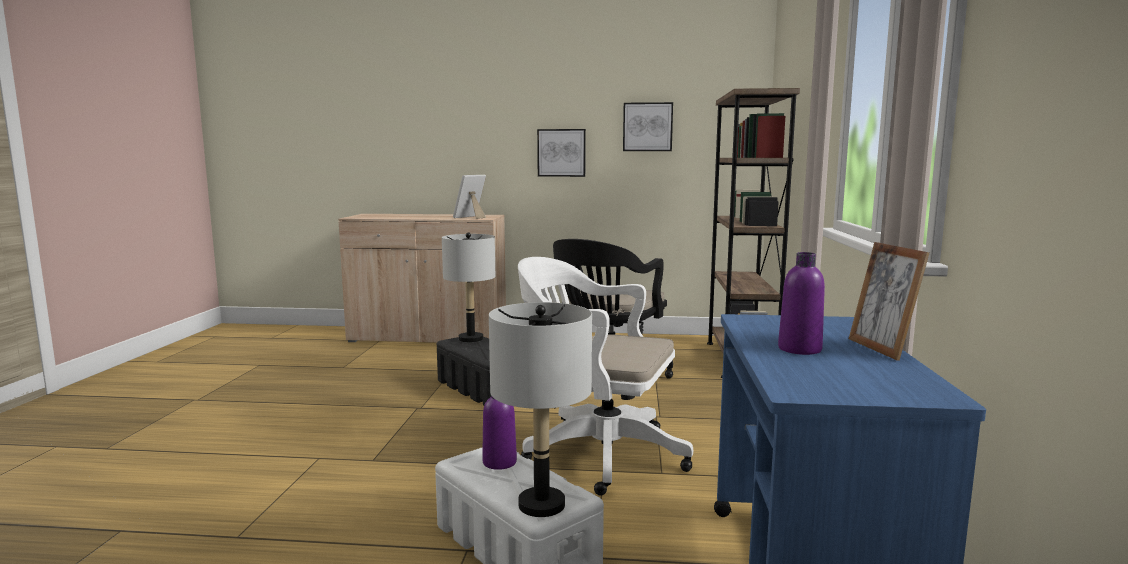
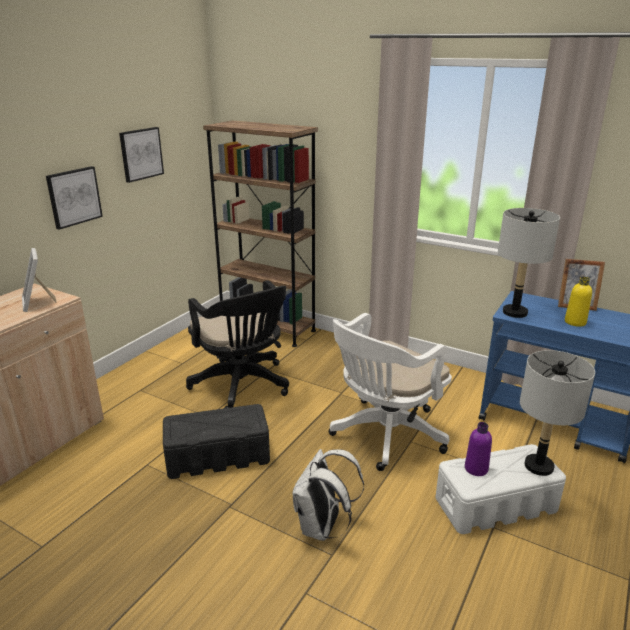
camera: 65 degrees left, 15 degrees up
(409, 449) = (322, 528): none -> white backpack
(470, 339) = (182, 423): grey table lamp -> grey table lamp (515, 313)
(799, 349) = (575, 322): purple bottle -> yellow bottle

